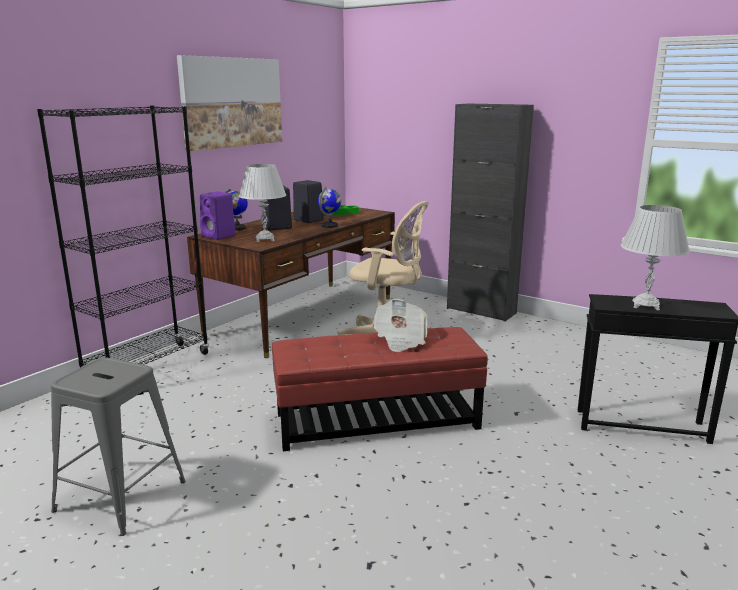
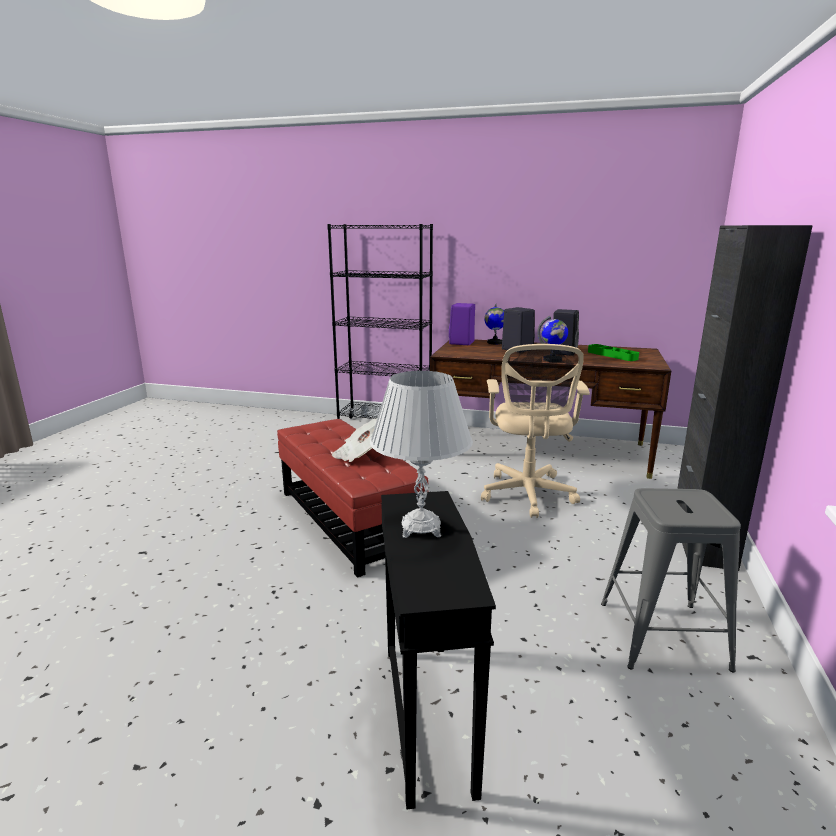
camera: 70 degrees right, 0 degrees up
(120, 496) = (220, 461): grey stool -> grey stool (661, 634)
(232, 102) = (525, 223): picture -> none
(265, 239) = (469, 352): white table lamp -> none

